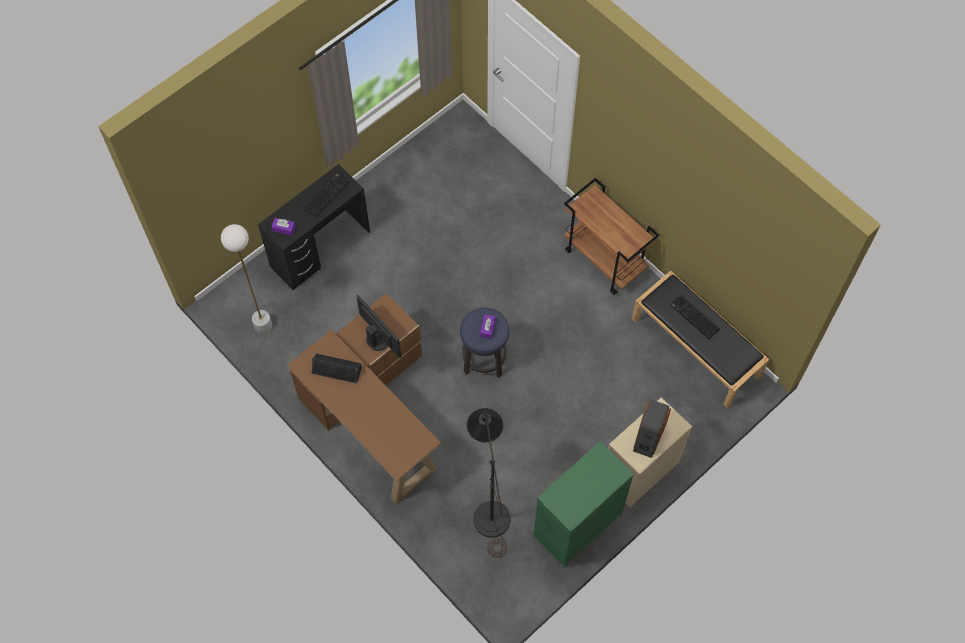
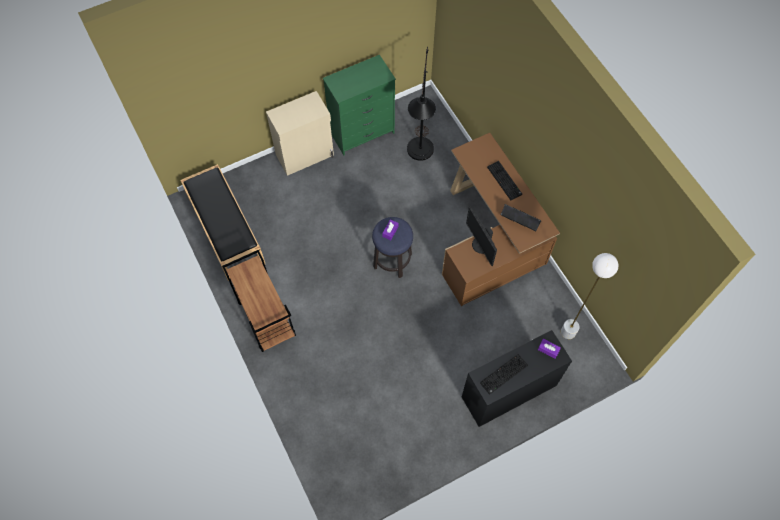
camera: 165 degrees left, 0 degrees up
(648, 437) = (300, 111): speaker -> none
(693, 317) = (222, 219): keyboard -> keyboard (505, 181)

